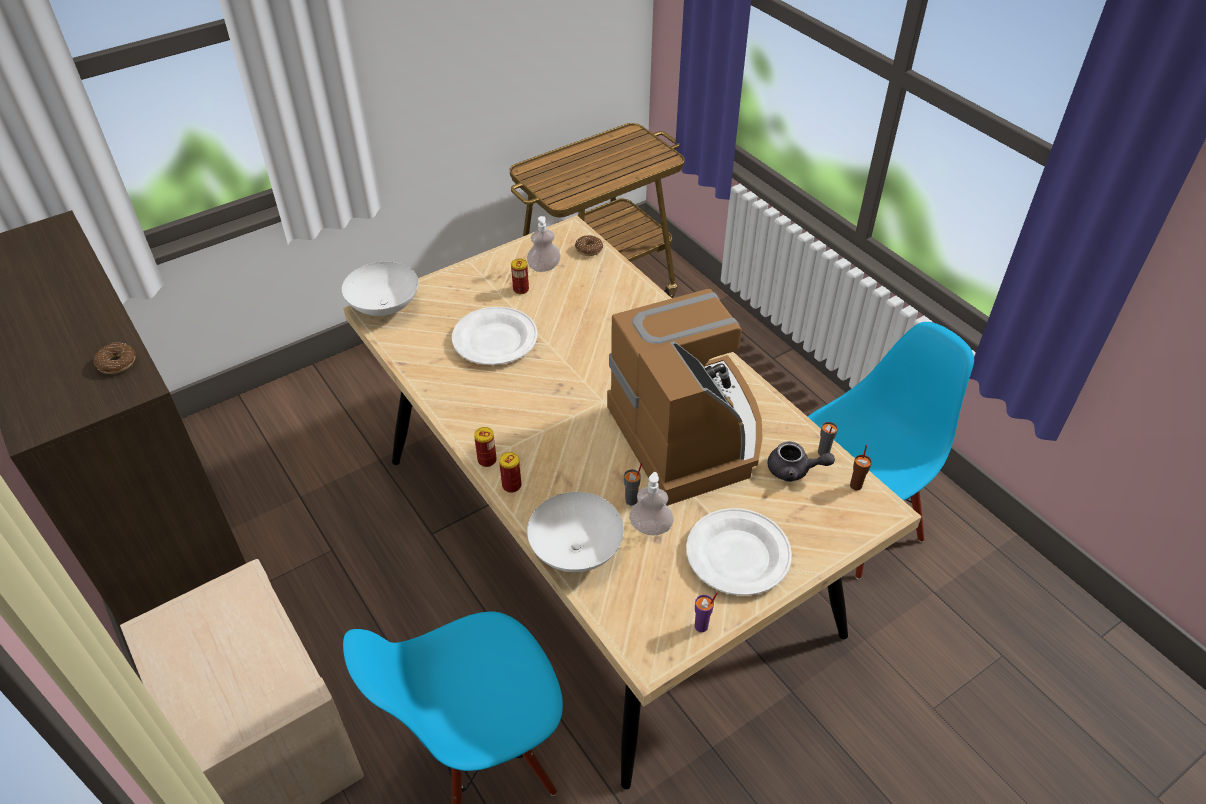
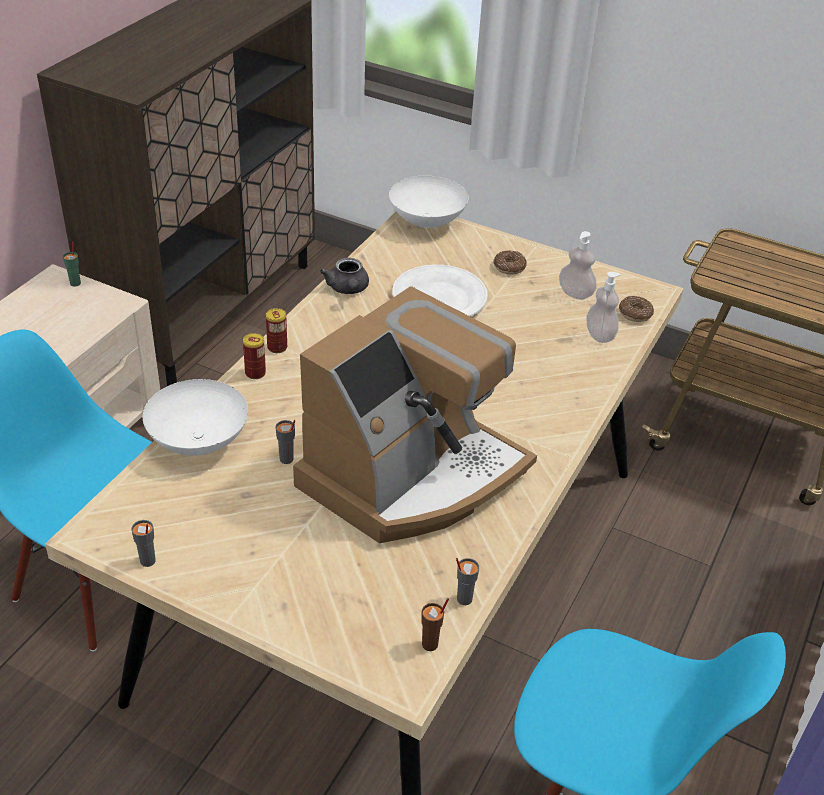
camera: 60 degrees right, 5 degrees down
(117, 363) = (154, 75): donut -> donut (509, 267)
(175, 612) = (75, 283): none -> green cup
(521, 289) = (527, 290): can -> none
(650, 527) = (258, 484): soap dispenser -> soap dispenser (599, 335)
(701, 626) = (147, 561): purple cup -> grey cup
(737, 556) = (257, 563): white plate -> none
(794, 470) = (416, 579): grey teapot -> grey teapot (348, 289)

